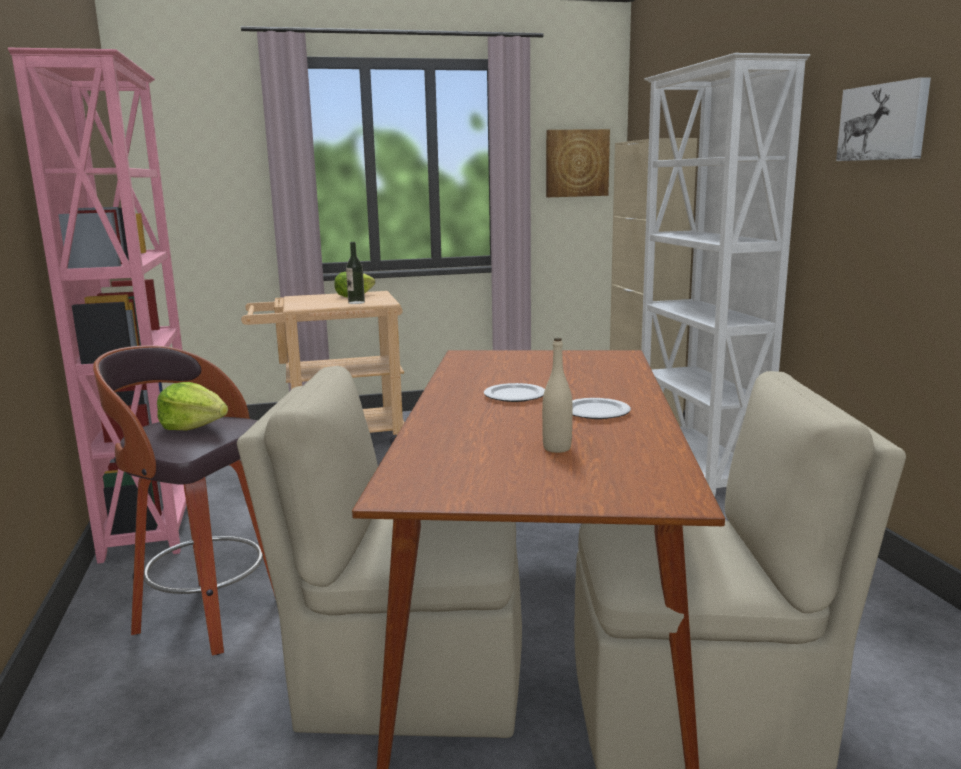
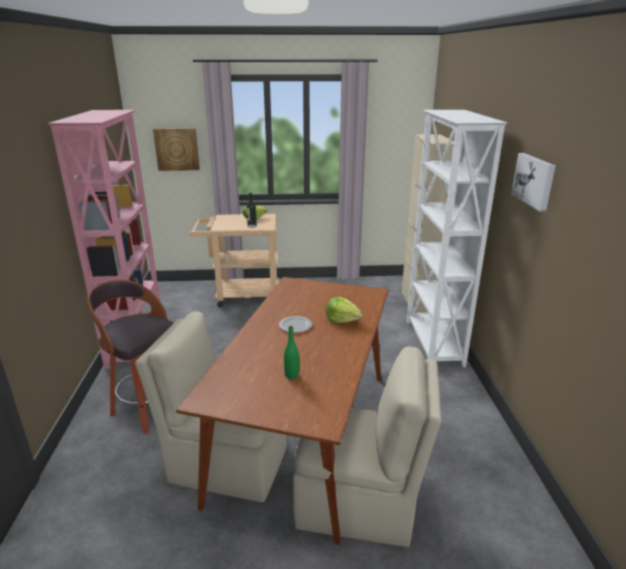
camera: 10 degrees right, 10 degrees up
(194, 427) = (136, 325): lettuce -> lettuce (342, 319)
(557, 448) = (291, 375): beige bottle -> green bottle
(576, 163) = (397, 138): picture -> picture (177, 149)
(595, 412) = (328, 346): plate -> none

